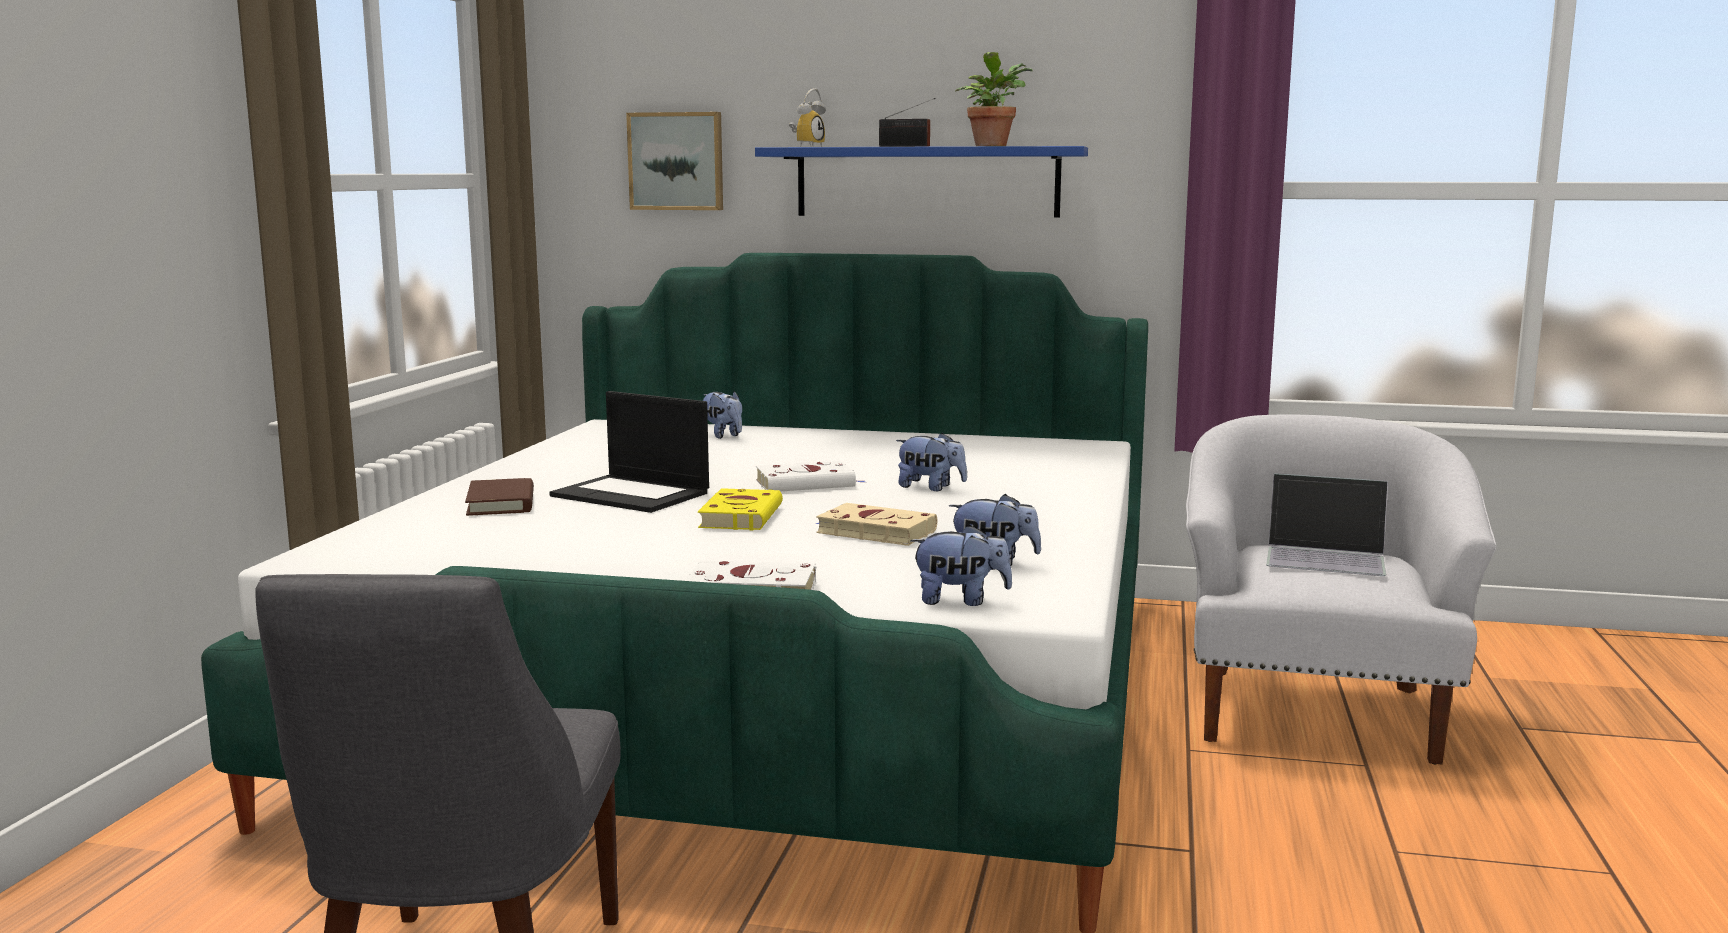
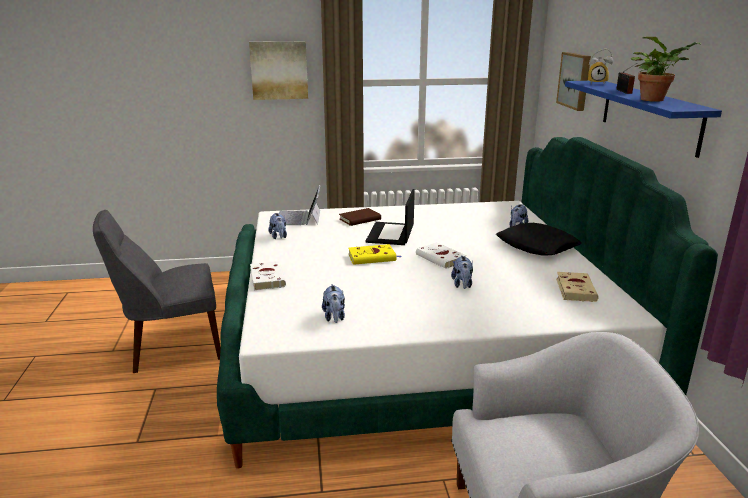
camera: 70 degrees right, 10 degrees up
(125, 142) = (279, 70): none -> picture
(821, 440) = (537, 246): none -> black pillow
(873, 532) = (368, 285): beige book -> beige book (575, 289)
(960, 600) = (272, 318): plush toy -> plush toy (279, 237)
(1326, 556) = (555, 444): laptop -> laptop (299, 218)

